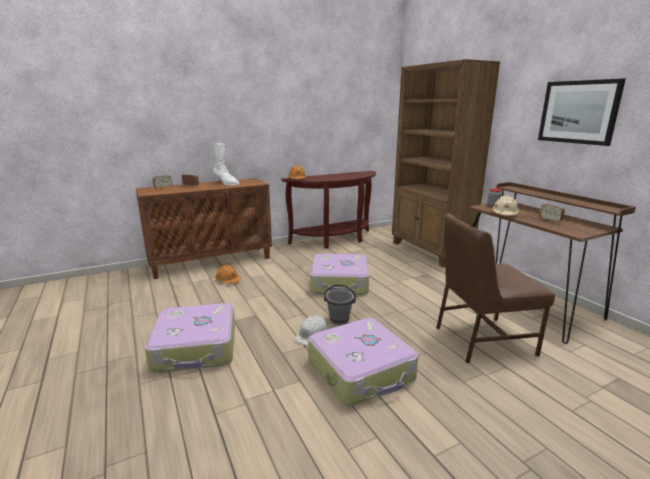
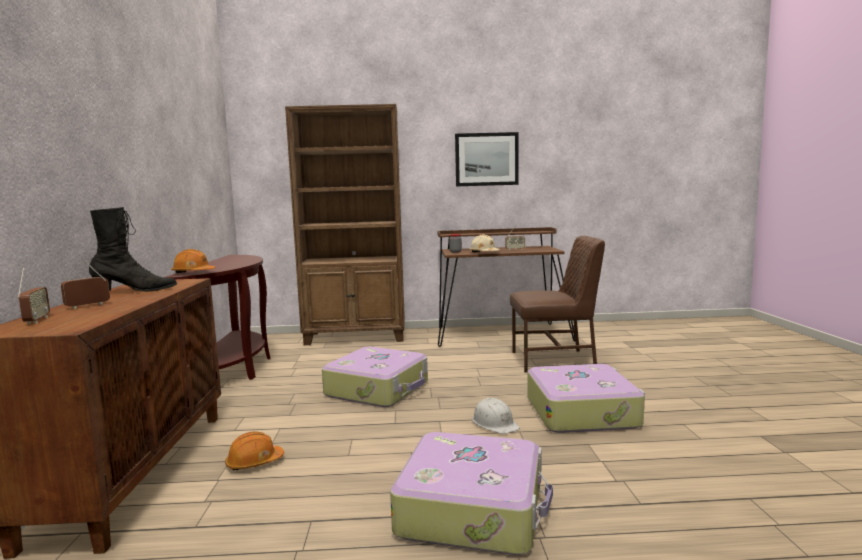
camera: 65 degrees left, 10 degrees down
(226, 183) = (136, 291): white boot -> black boot
(339, 320) = (472, 404): grey bucket -> none
(482, 340) = (554, 360): brown chair -> brown chair turned 105 degrees counterclockwise

